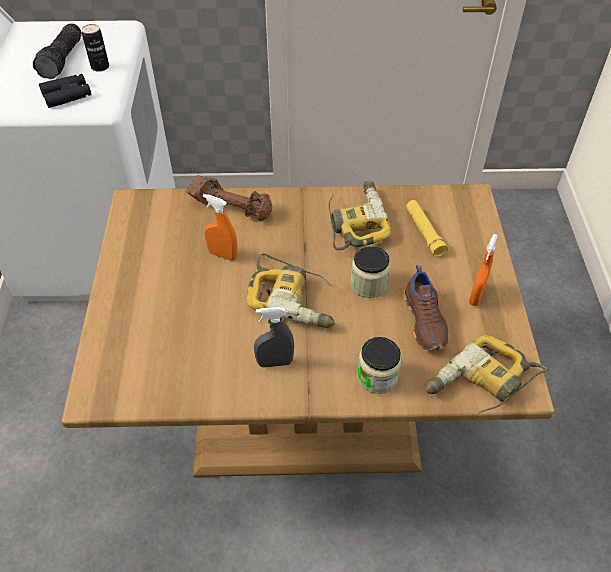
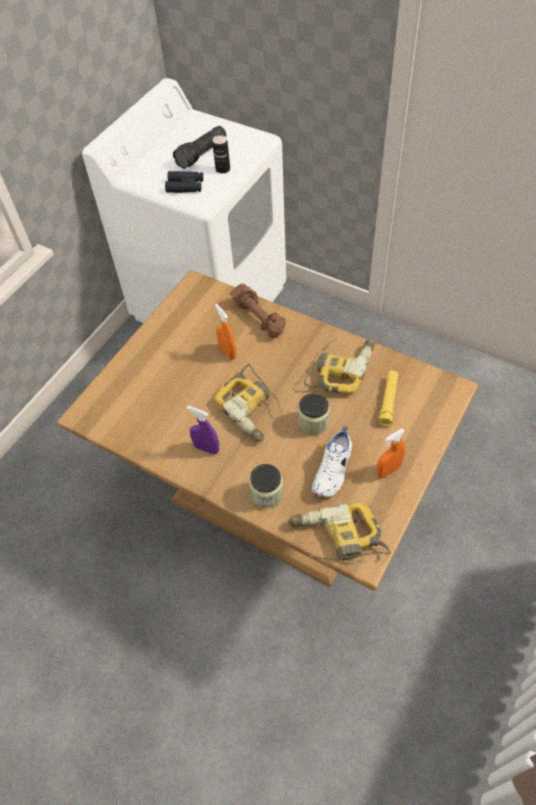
camera: 35 degrees right, 5 degrees up
(275, 362) = (206, 448): grey spray bottle -> purple spray bottle
(425, 320) = (334, 470): brown shoe -> white shoe

